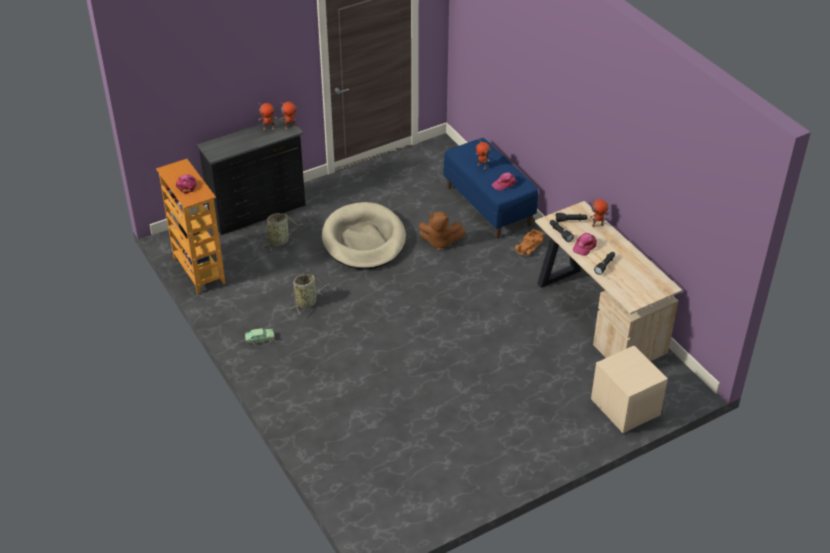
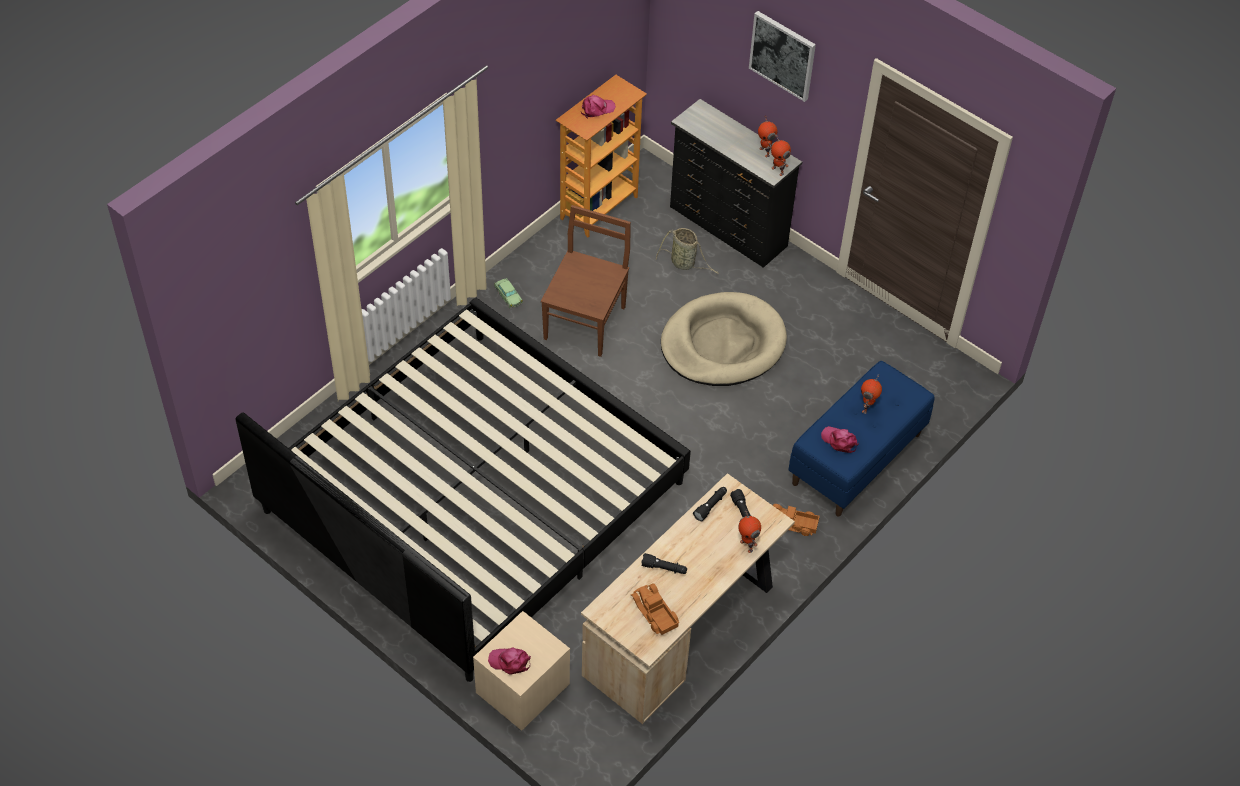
camera: 70 degrees right, 10 degrees up
(250, 51) = (783, 55): none -> picture
(307, 302) = (586, 321): basket -> brown chair
(440, 242) = (755, 423): brown plush toy -> none
(446, 399) = (473, 497): none -> bed
(584, 246) = (694, 538): pink cap -> pink cap (510, 662)
(640, 278) = (654, 613): none -> toy truck

